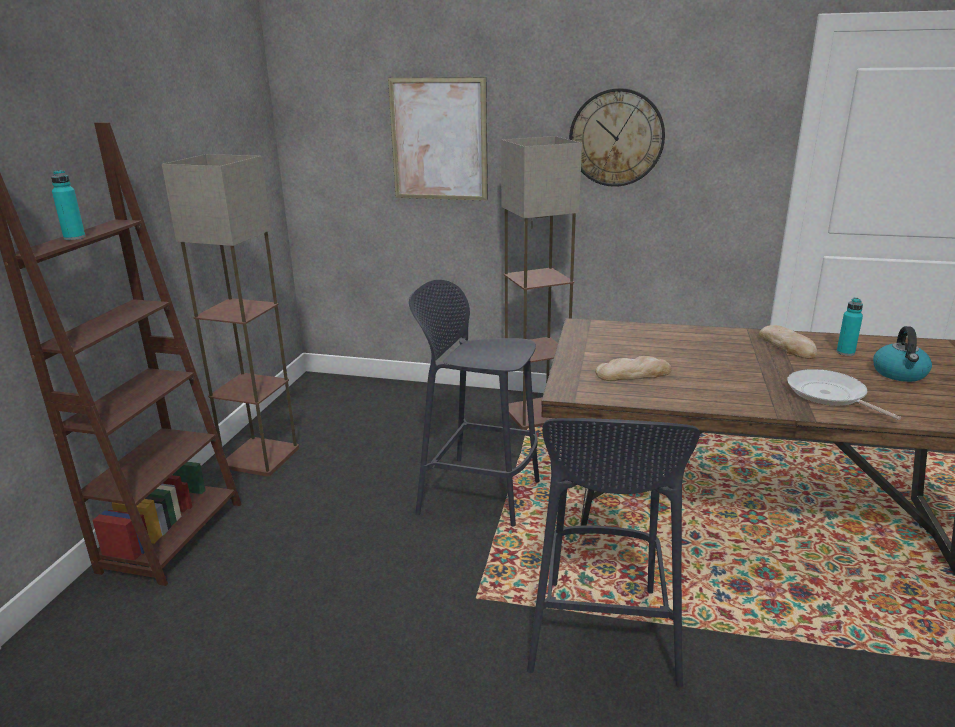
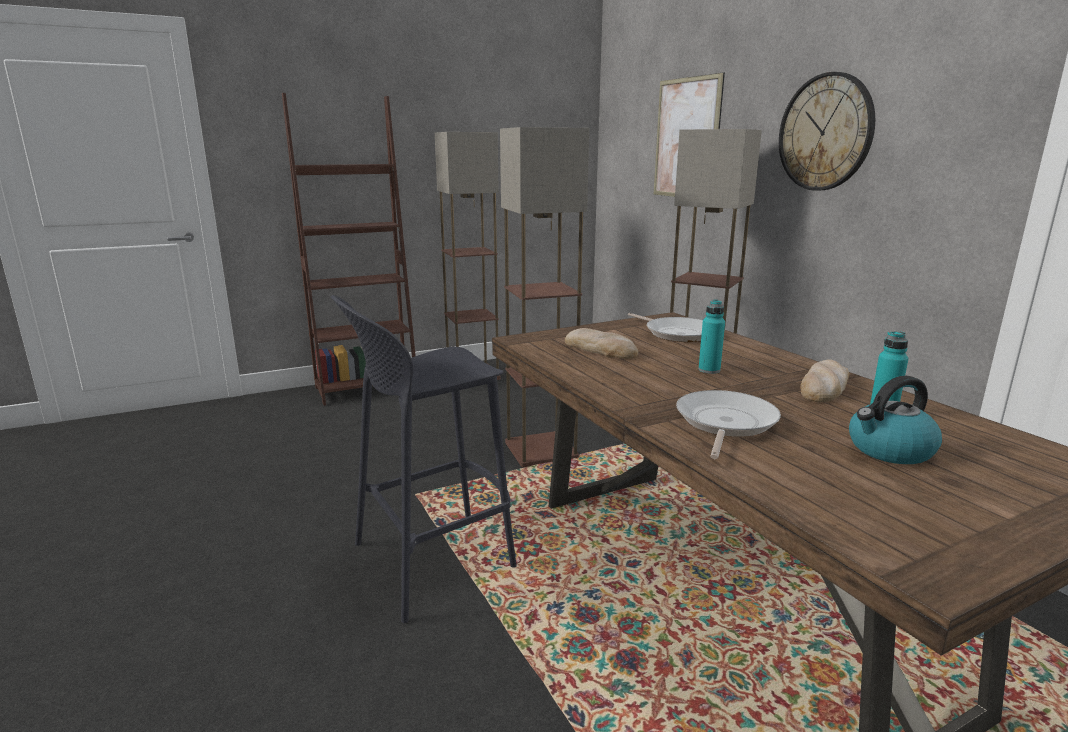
camera: 50 degrees right, 5 degrees down
(74, 237) = (338, 164): turquoise bottle -> turquoise bottle (709, 370)
(478, 493) = (541, 449): grey stool -> floor lamp
(625, 337) = (677, 333): none -> frying pan

